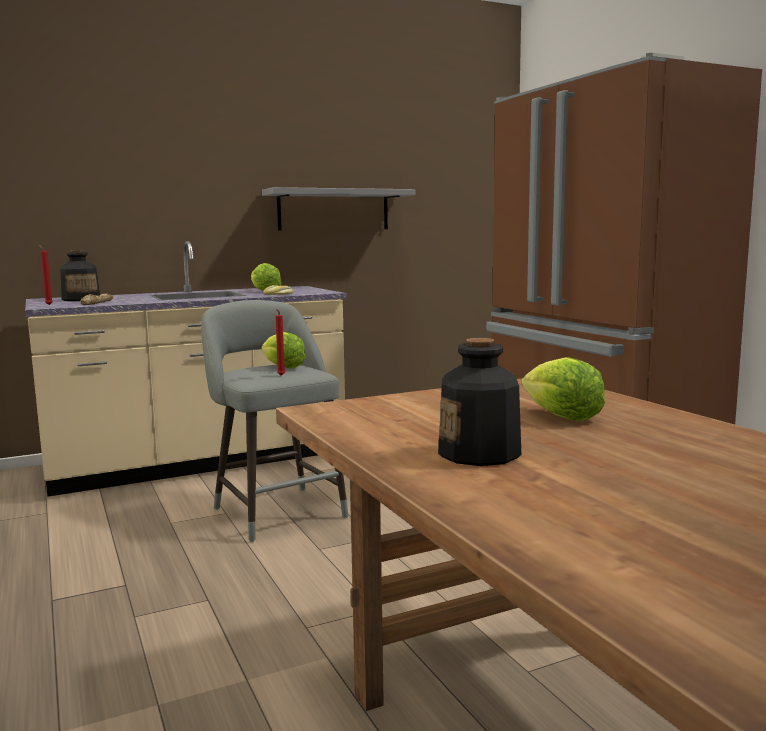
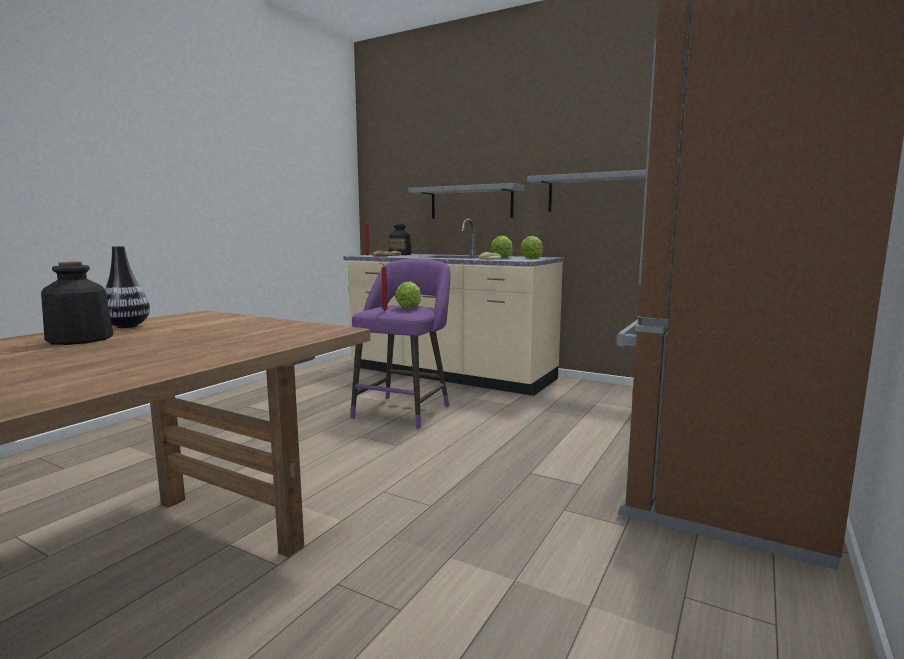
camera: 55 degrees right, 0 degrees up
(166, 218) = (471, 202): none -> grey shelf
(276, 511) = (404, 410): grey stool -> purple stool
(390, 436) = (127, 326): none -> vase
(561, 416) = (197, 341): lettuce -> lettuce (532, 258)

